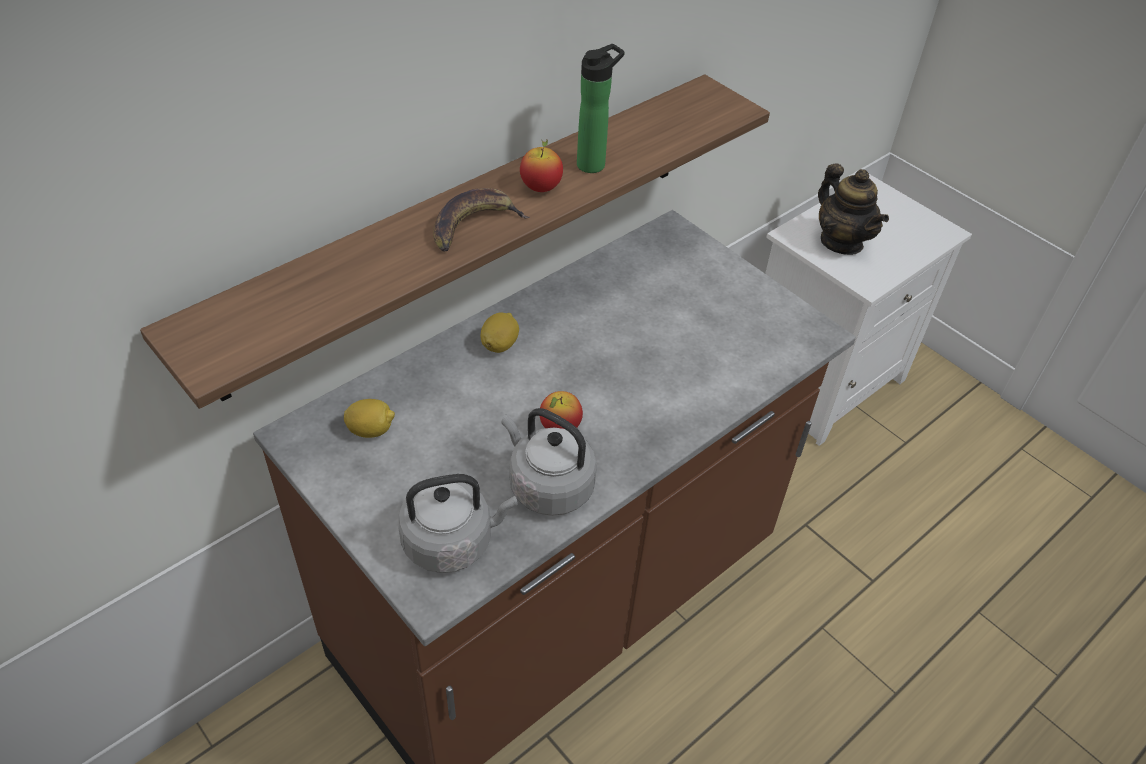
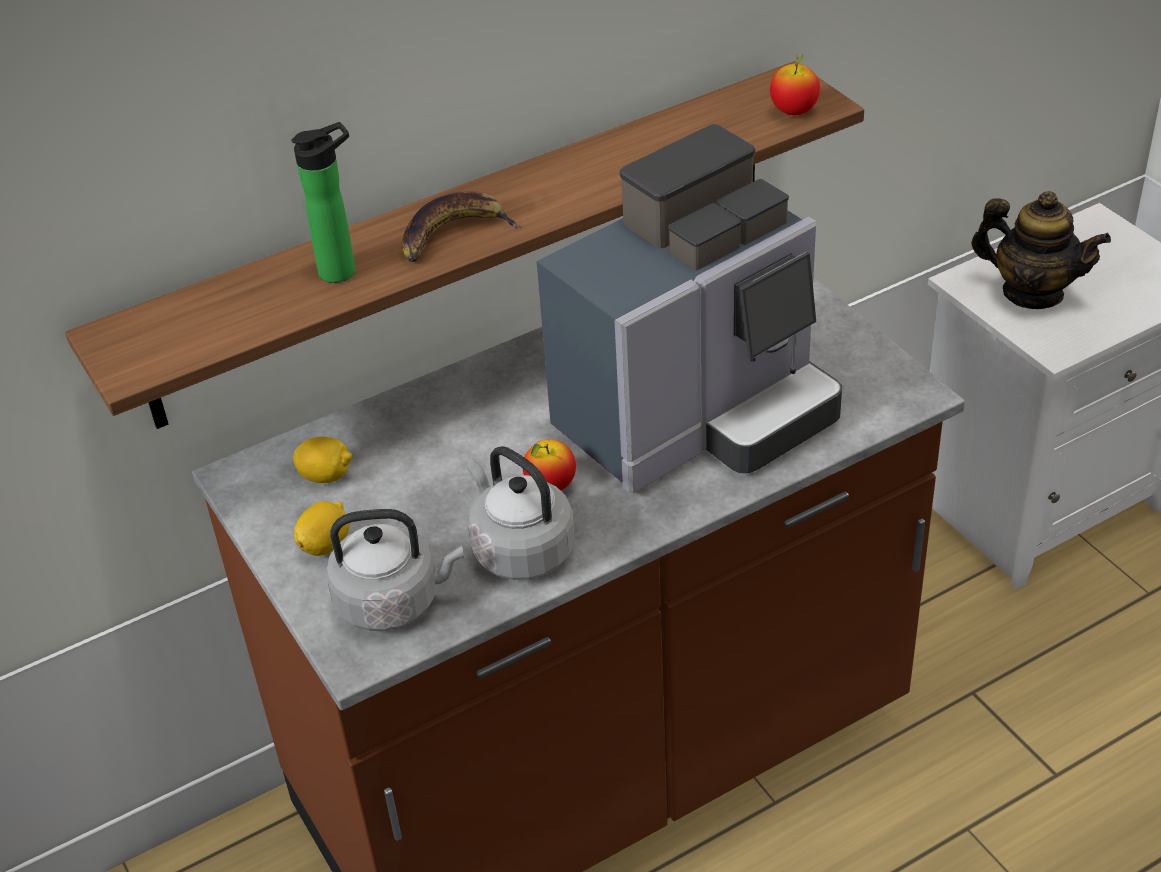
camera: 15 degrees right, 5 degrees down
(500, 344) = (500, 388): lemon -> lemon (325, 544)
(541, 188) = (545, 194): apple -> apple (794, 111)
(594, 163) = (619, 167): bottle -> bottle (343, 270)
(662, 361) = (698, 417): none -> coffee machine
(841, 242) = (1032, 293): teapot -> teapot turned 45 degrees counterclockwise

